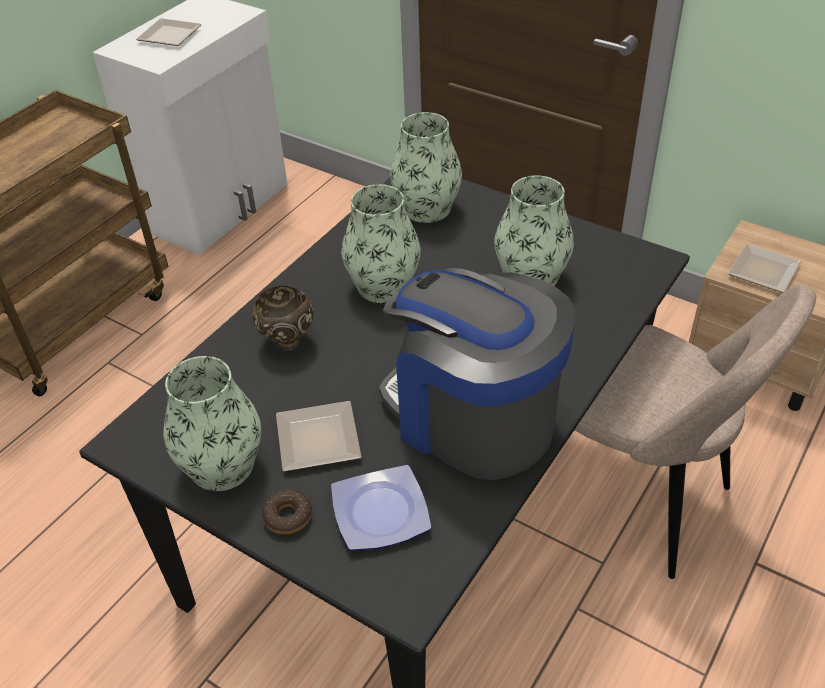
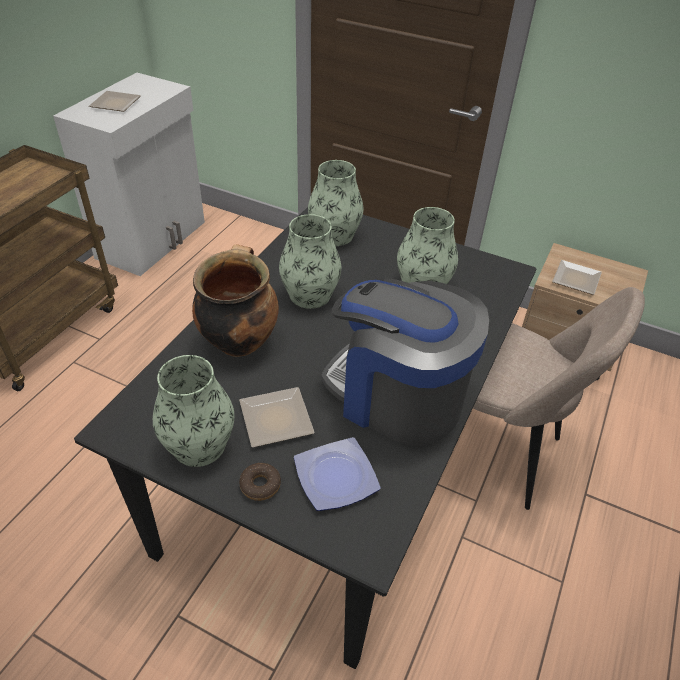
camera: 10 degrees left, 0 degrees up
(286, 341) = (239, 340): brown bowl -> cooking pot

